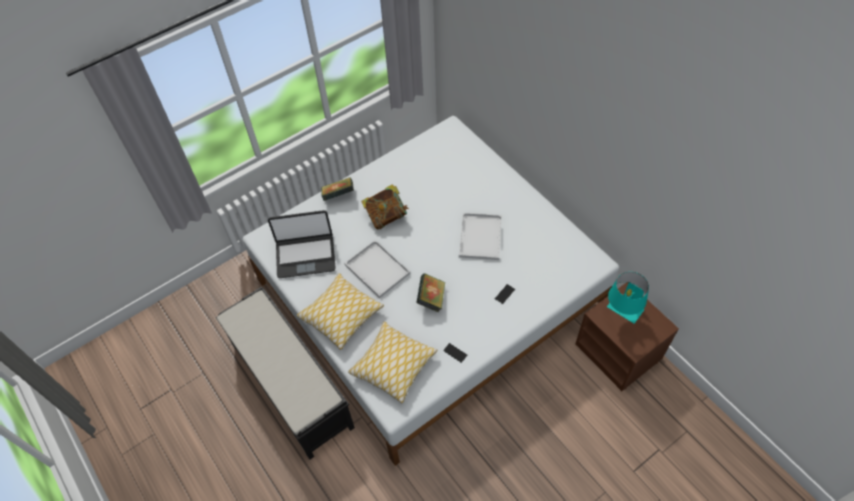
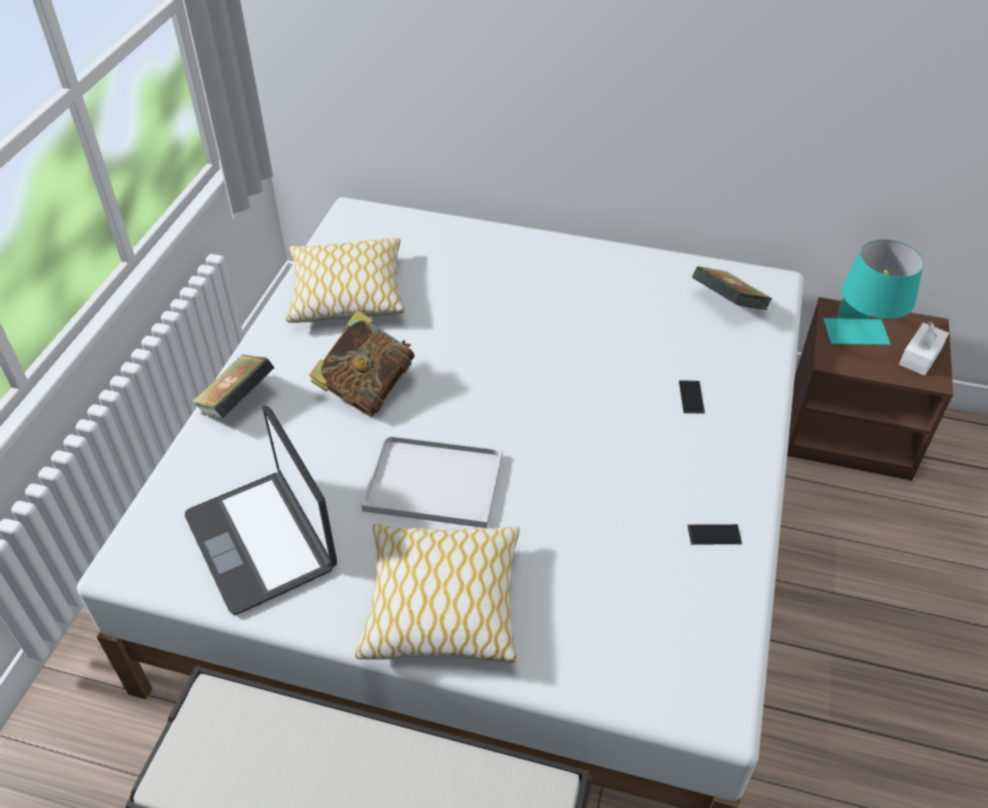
camera: 40 degrees left, 10 degrees down
(305, 256) = (262, 541): laptop -> laptop turned 105 degrees clockwise
(393, 365) = (633, 628): pillow -> pillow (347, 293)
(431, 298) = (581, 473): book -> book (727, 305)
(480, 236) = (561, 336): white tray -> none
(641, 337) = (920, 356): none -> white tissue box

